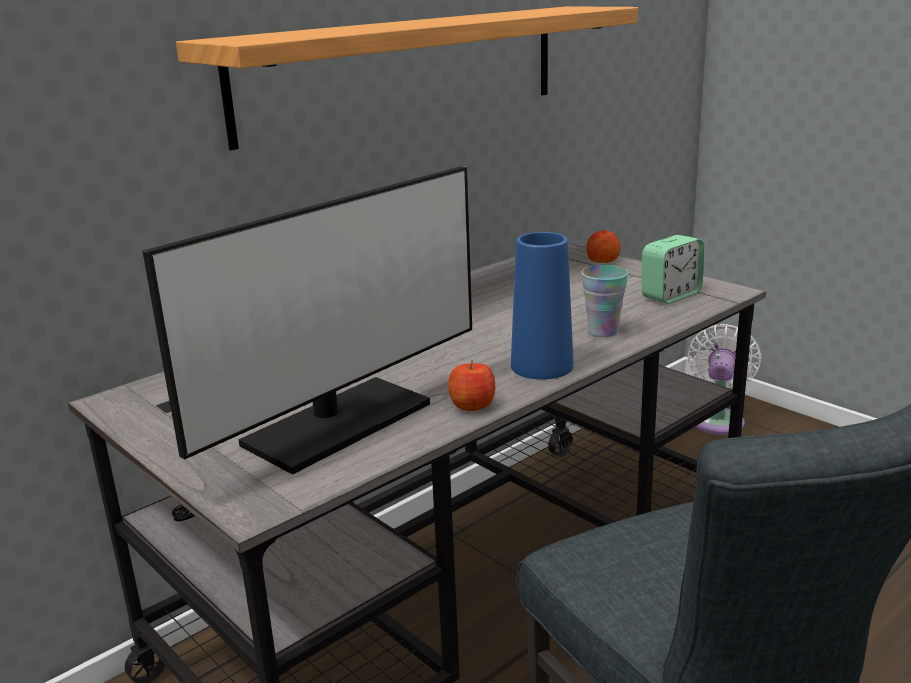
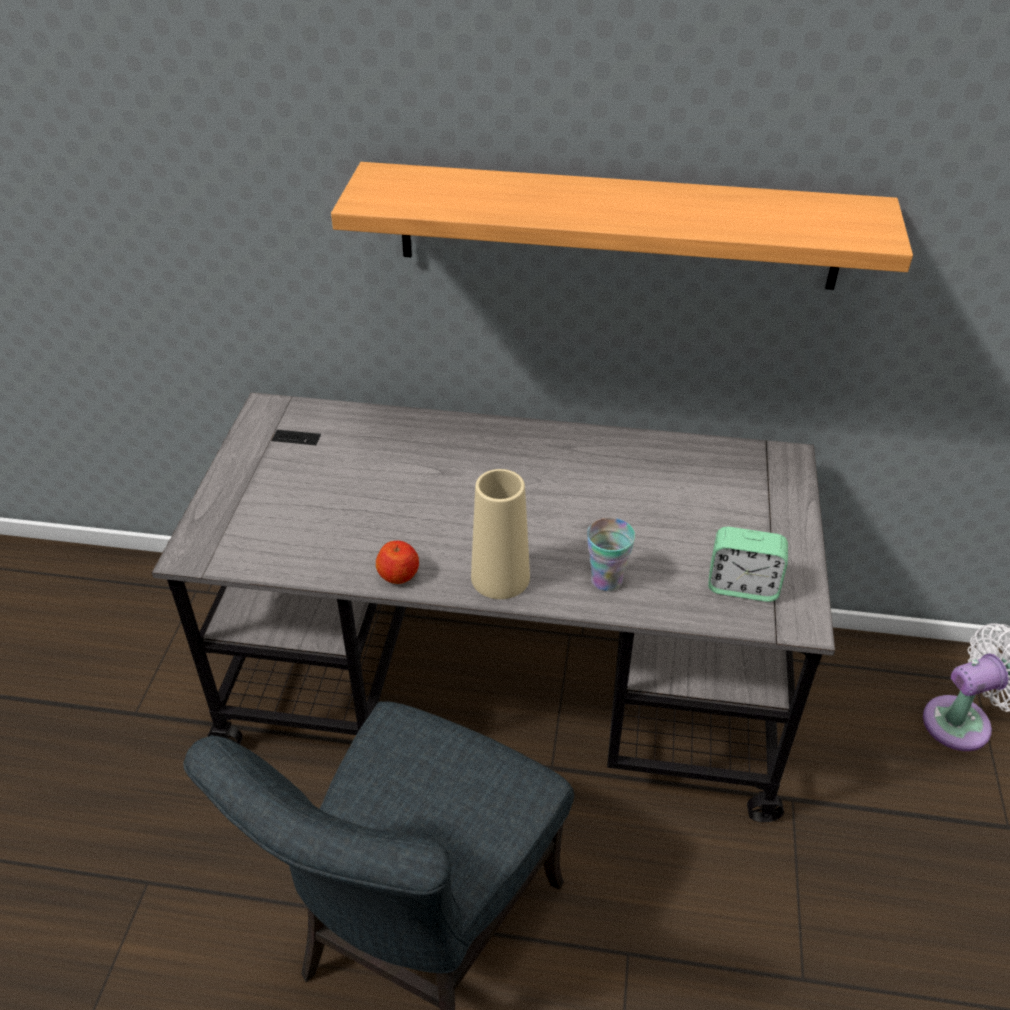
camera: 50 degrees right, 20 degrees up
(338, 424) = (317, 525): monitor -> none
(542, 366) = (500, 577): blue vase -> beige vase
(602, 260) = (787, 498): apple -> none

